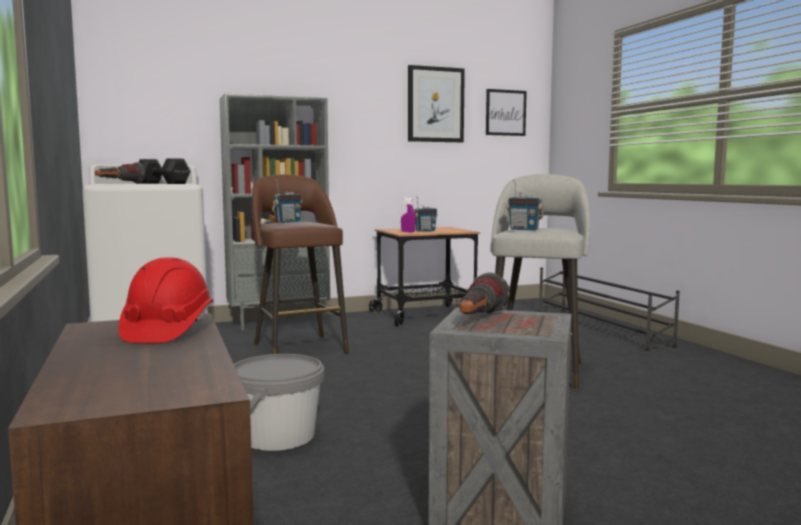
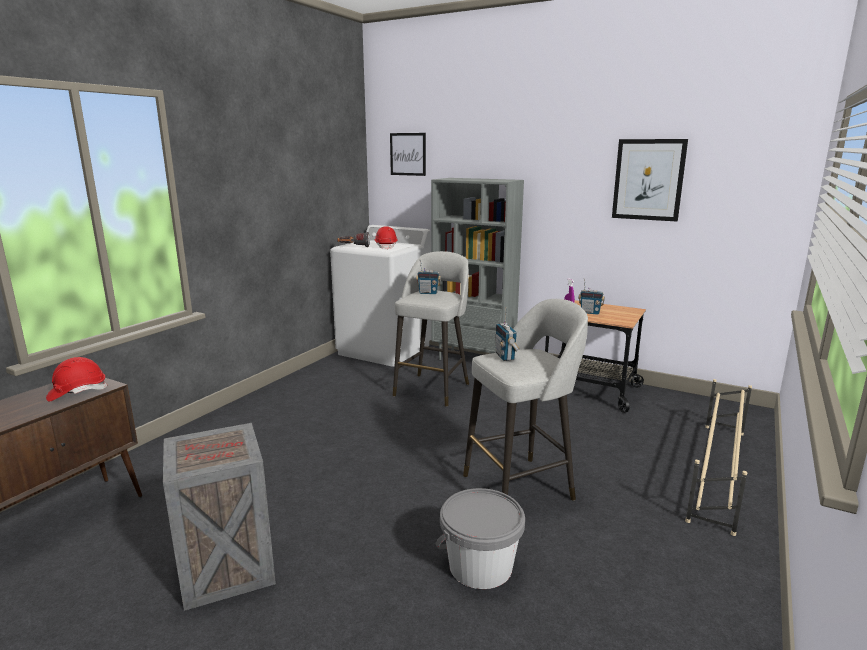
camera: 50 degrees right, 10 degrees up
(162, 183) = (386, 246): black dumbbell -> red hard hat
(278, 436) = (277, 453): grey bucket -> grey bucket (480, 566)
(299, 347) = (433, 389): brown stool -> grey stool
(478, 320) = (209, 440): flashlight -> none
(505, 112) = (744, 188): picture -> picture (408, 154)
(600, 328) = (717, 472): black shoe rack -> beige shoe rack

